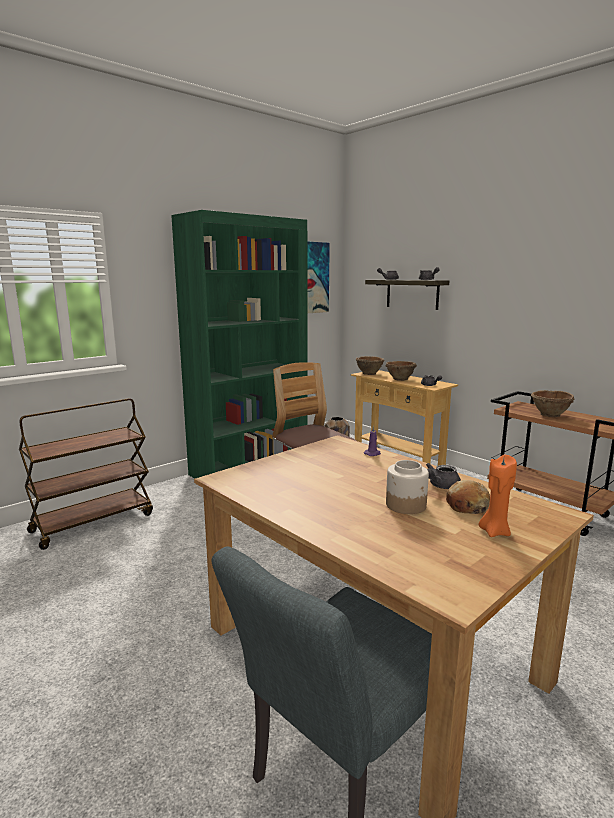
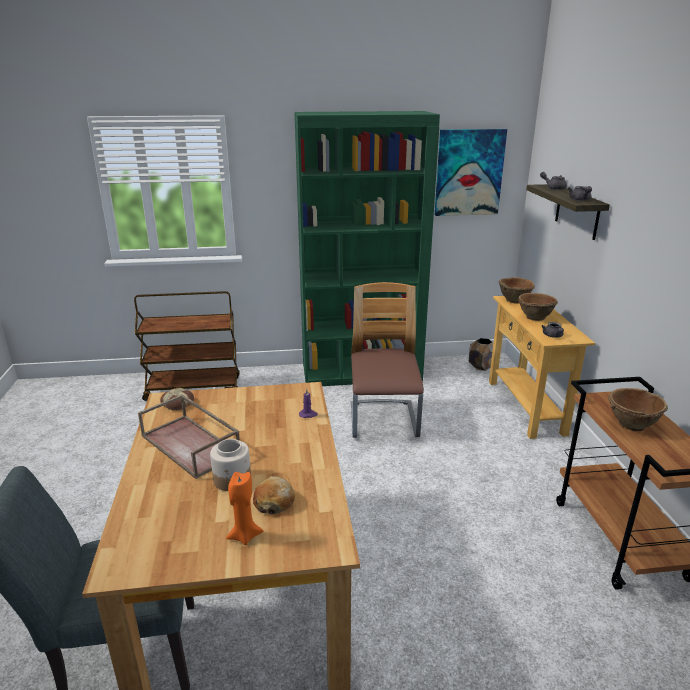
camera: 35 degrees right, 10 degrees up
(242, 476) = (178, 403): none -> bread
(321, 497) = (191, 445): none -> brown tray
(440, 486) = (294, 472): grey teapot -> none

